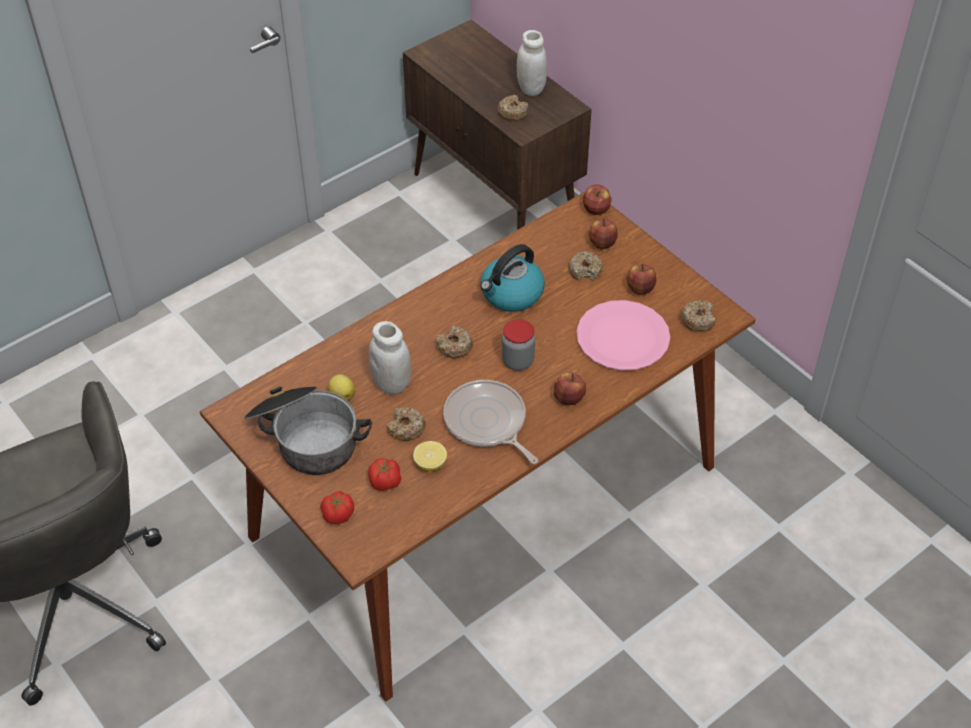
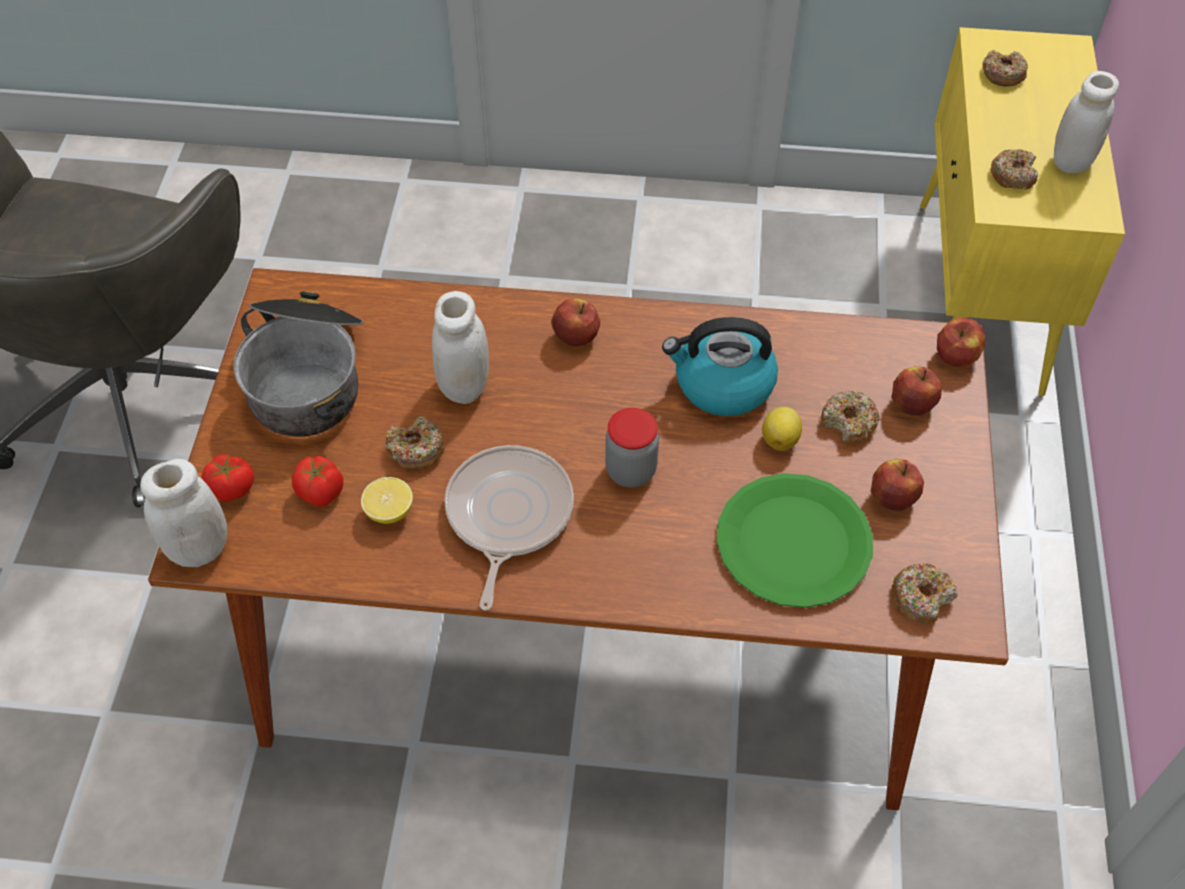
camera: 45 degrees right, 5 degrees up
(342, 395) = (399, 359): lemon -> lemon (780, 439)
(359, 553) = (198, 548): none -> white jar
(454, 347) = (581, 397): donut -> donut (1002, 74)
(495, 203) = (979, 298): brown cabinet -> yellow cabinet
(568, 398) = (634, 564): apple -> apple (575, 336)
(623, 337) = (794, 542): pink plate -> green plate

